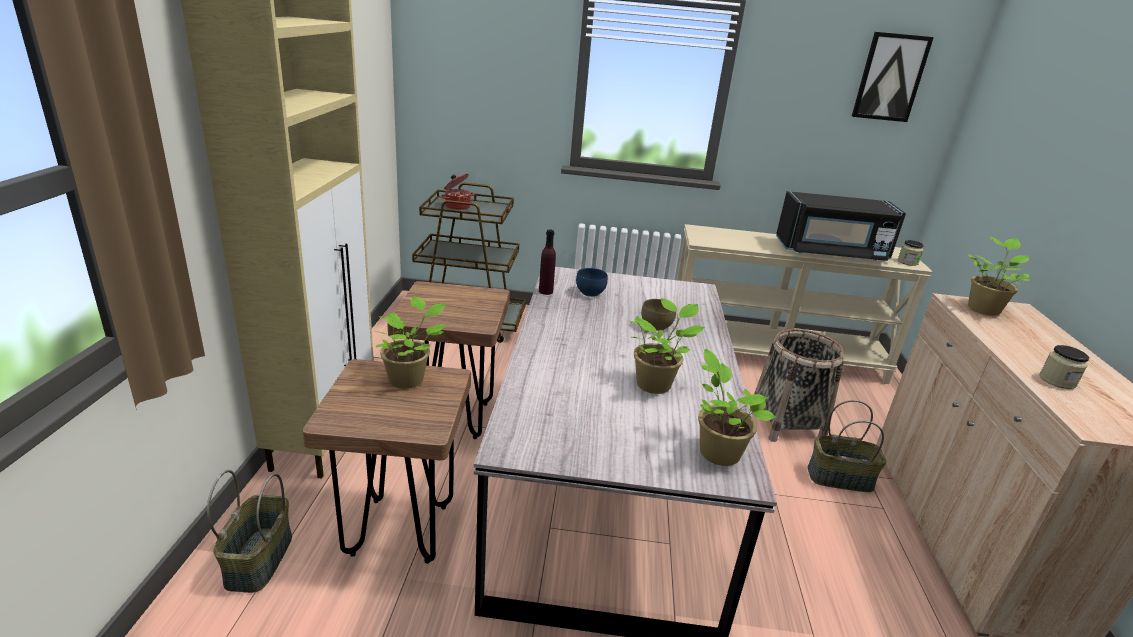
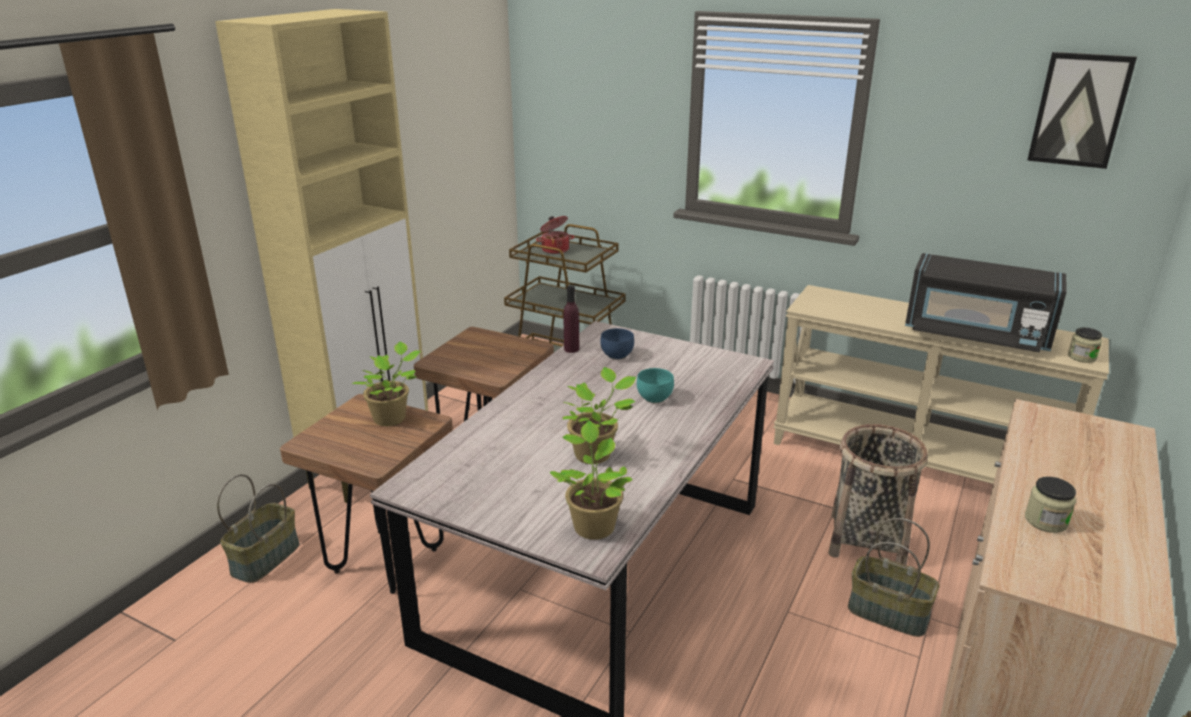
camera: 25 degrees right, 0 degrees up
(656, 327) = (653, 399): brown bowl -> turquoise bowl
(983, 309) = (1066, 426): potted plant -> none

